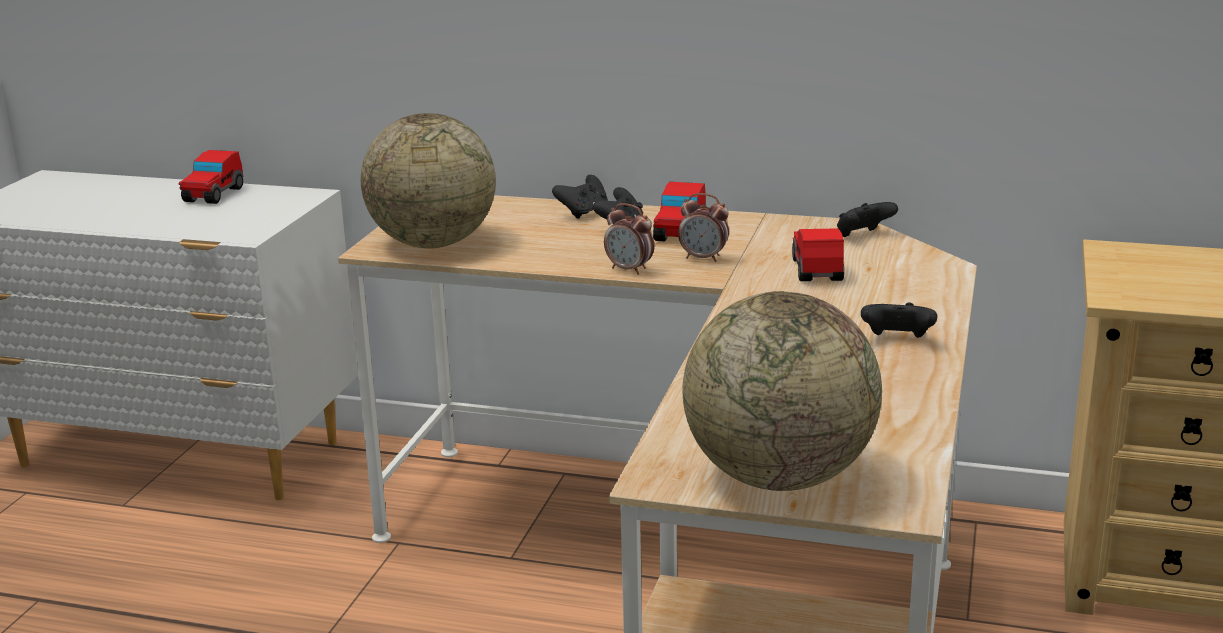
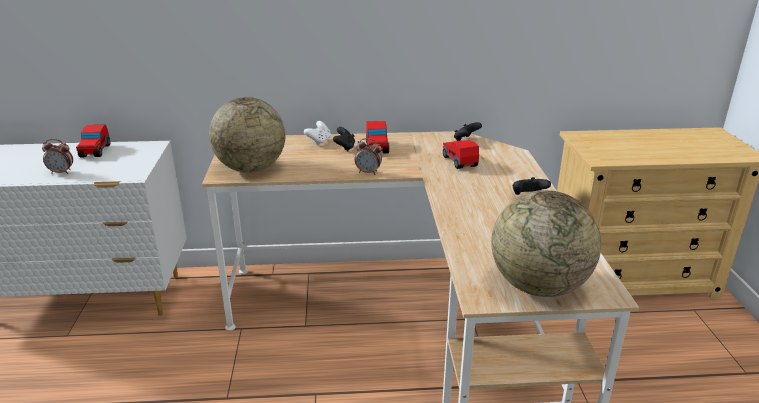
camera: 20 degrees left, 5 degrees up
(583, 213) = (319, 141): black game controller -> white game controller
(703, 258) = (400, 161): alarm clock -> alarm clock (61, 172)

